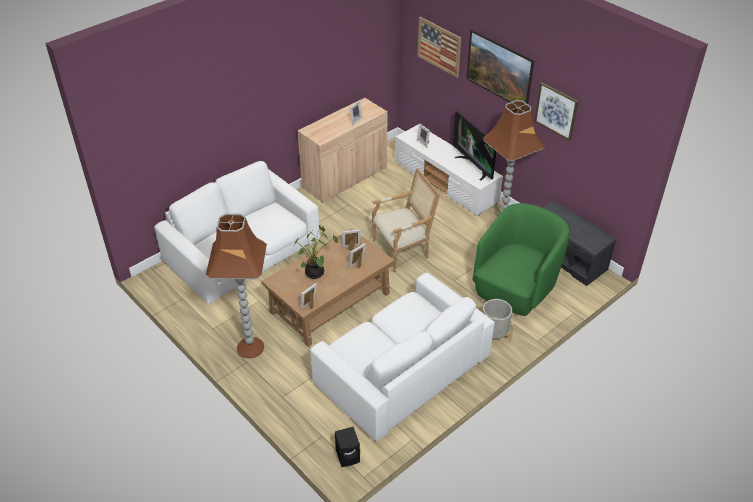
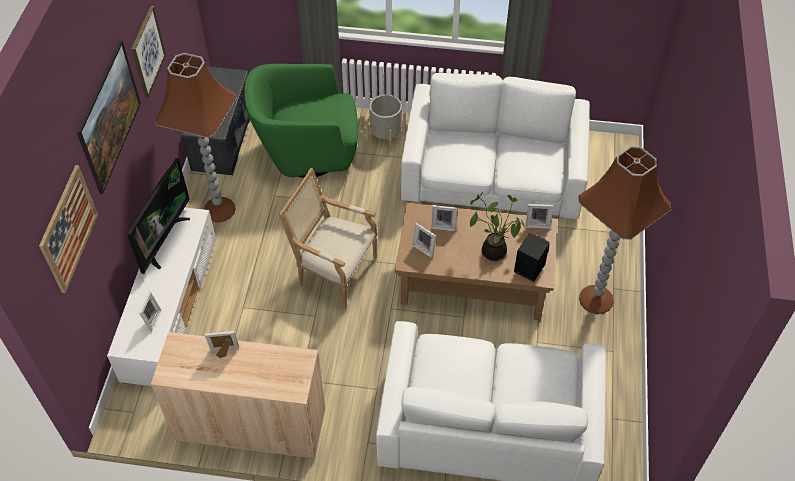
camera: 130 degrees left, 10 degrees up
(348, 456) = (609, 152): black speaker -> black speaker (528, 267)

